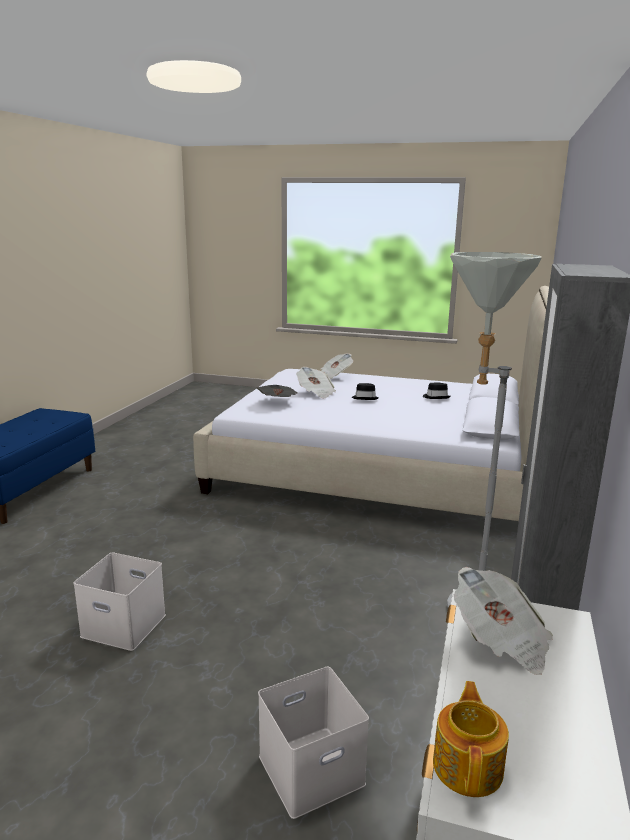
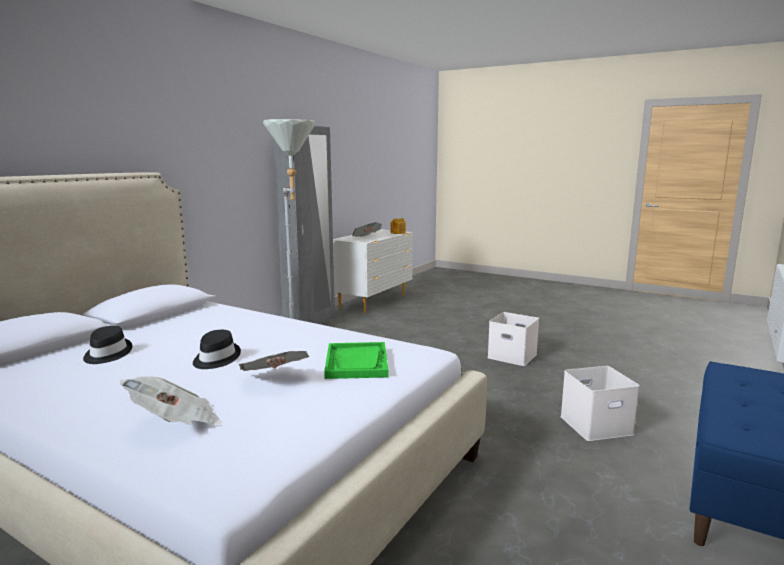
camera: 165 degrees left, 5 degrees down
(278, 402) = (357, 362): newspaper -> green tray
(310, 772) = (418, 316): white storage box -> white storage box (596, 424)

